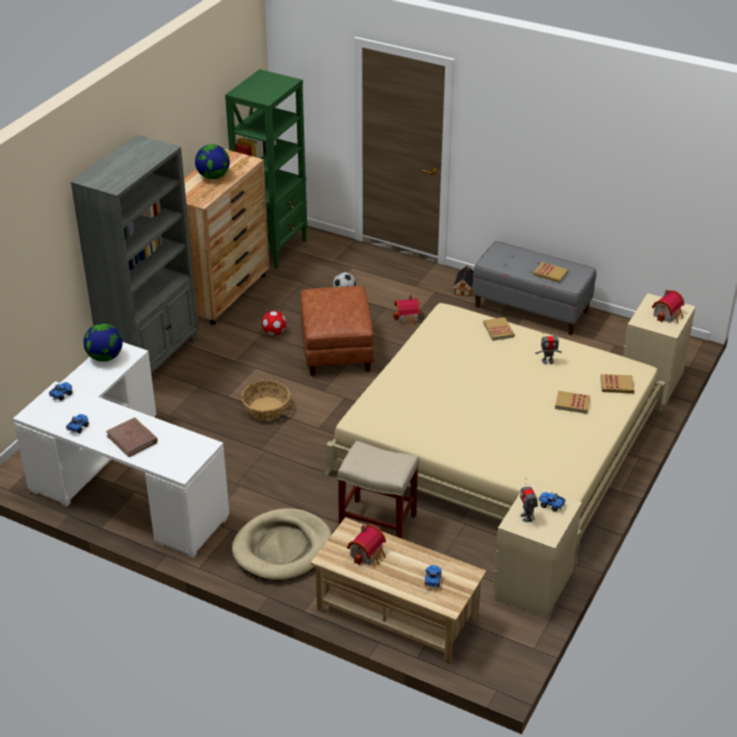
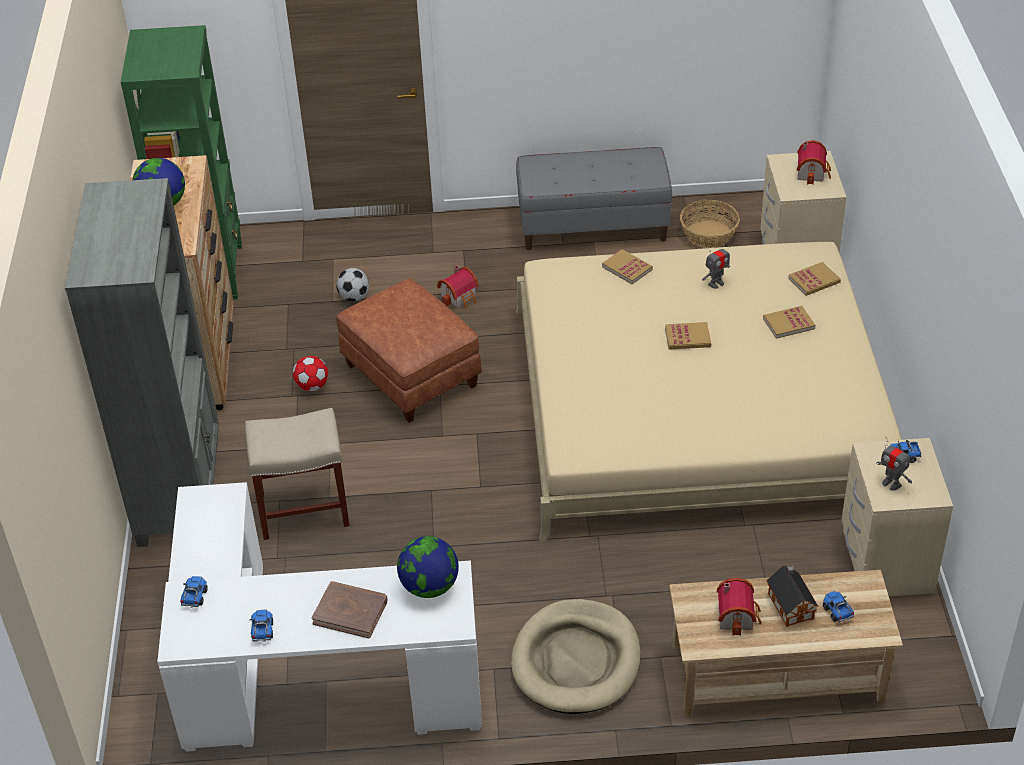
camera: 30 degrees left, 5 degrees up
(105, 357) = (197, 517): globe -> globe (429, 586)
(266, 408) = (393, 491): basket -> basket (708, 234)
(379, 522) = (657, 571): beige stool -> beige stool (305, 509)
(465, 288) = (494, 231): toy house -> toy house (790, 604)
(550, 273) = (618, 173): book -> book (687, 338)

